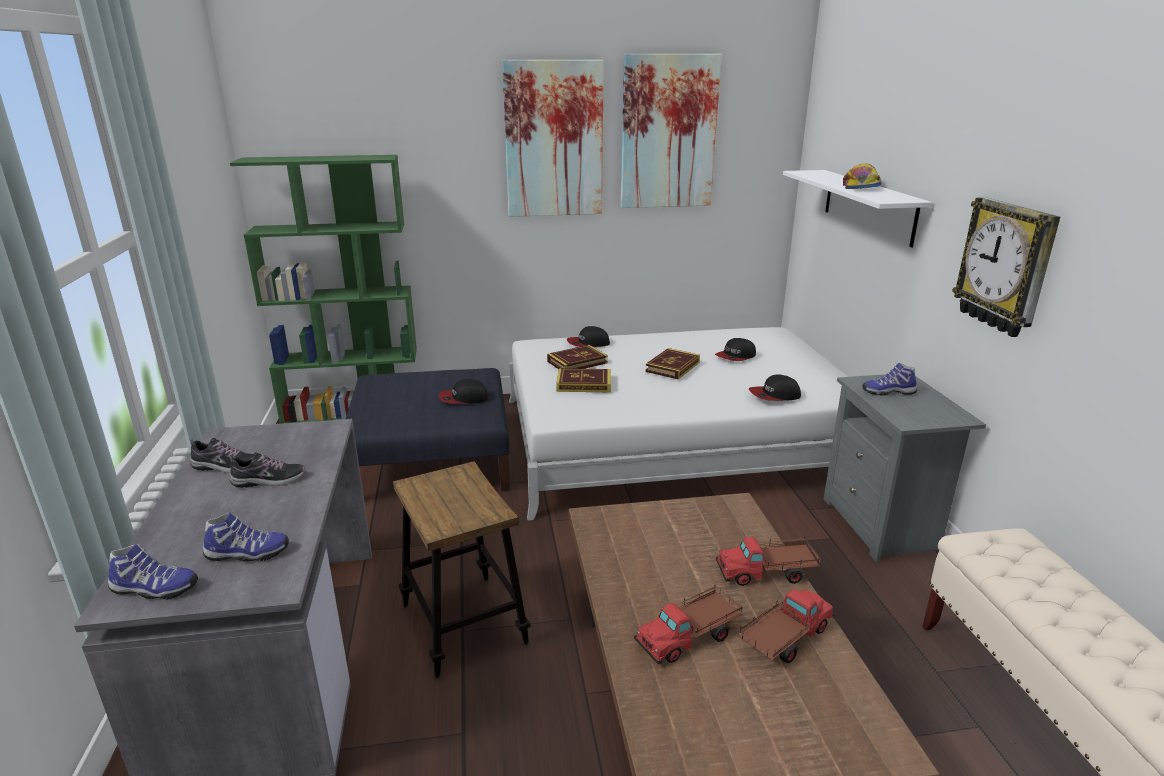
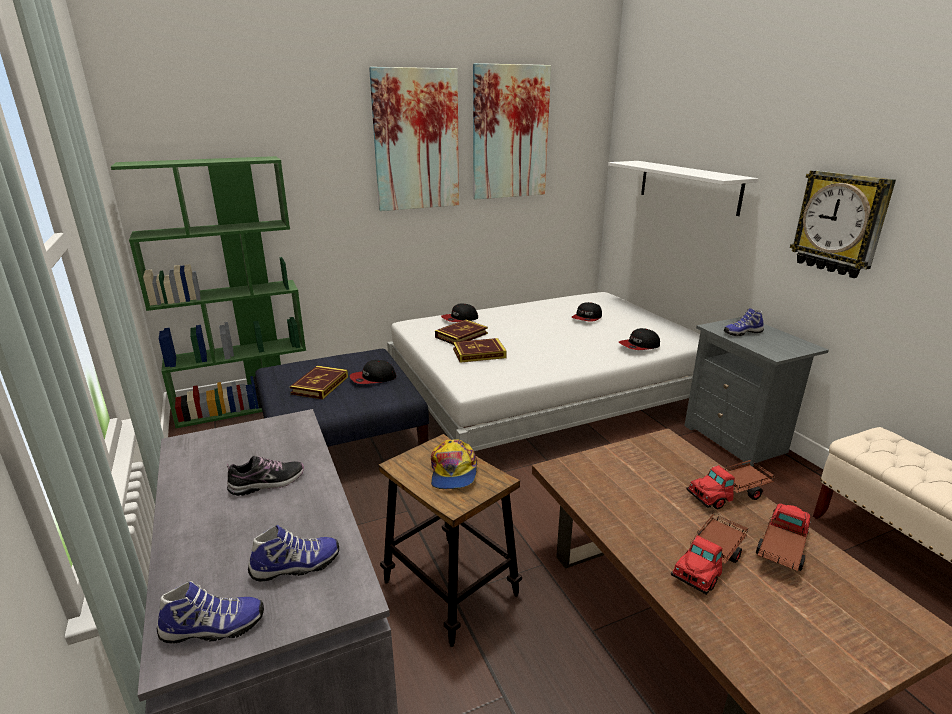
camera: 15 degrees left, 0 degrees up
(225, 466) = (209, 475): shoe -> none
(672, 367) = (543, 331): book -> book (320, 385)
(861, 187) = (688, 170): cap -> cap (453, 472)

